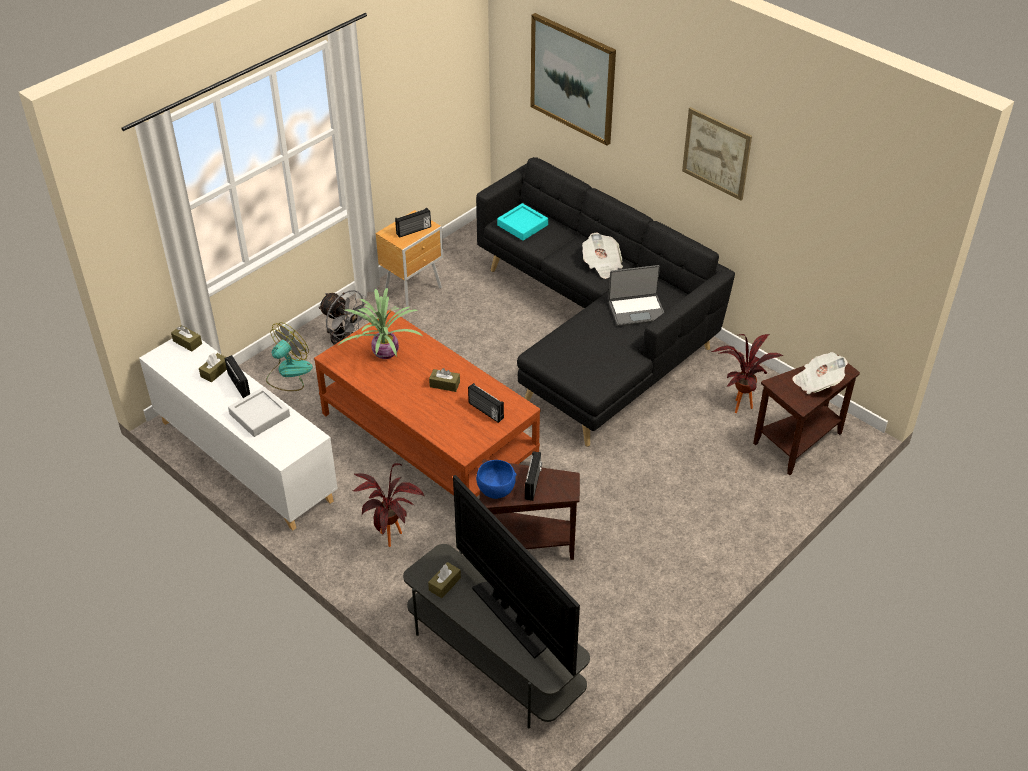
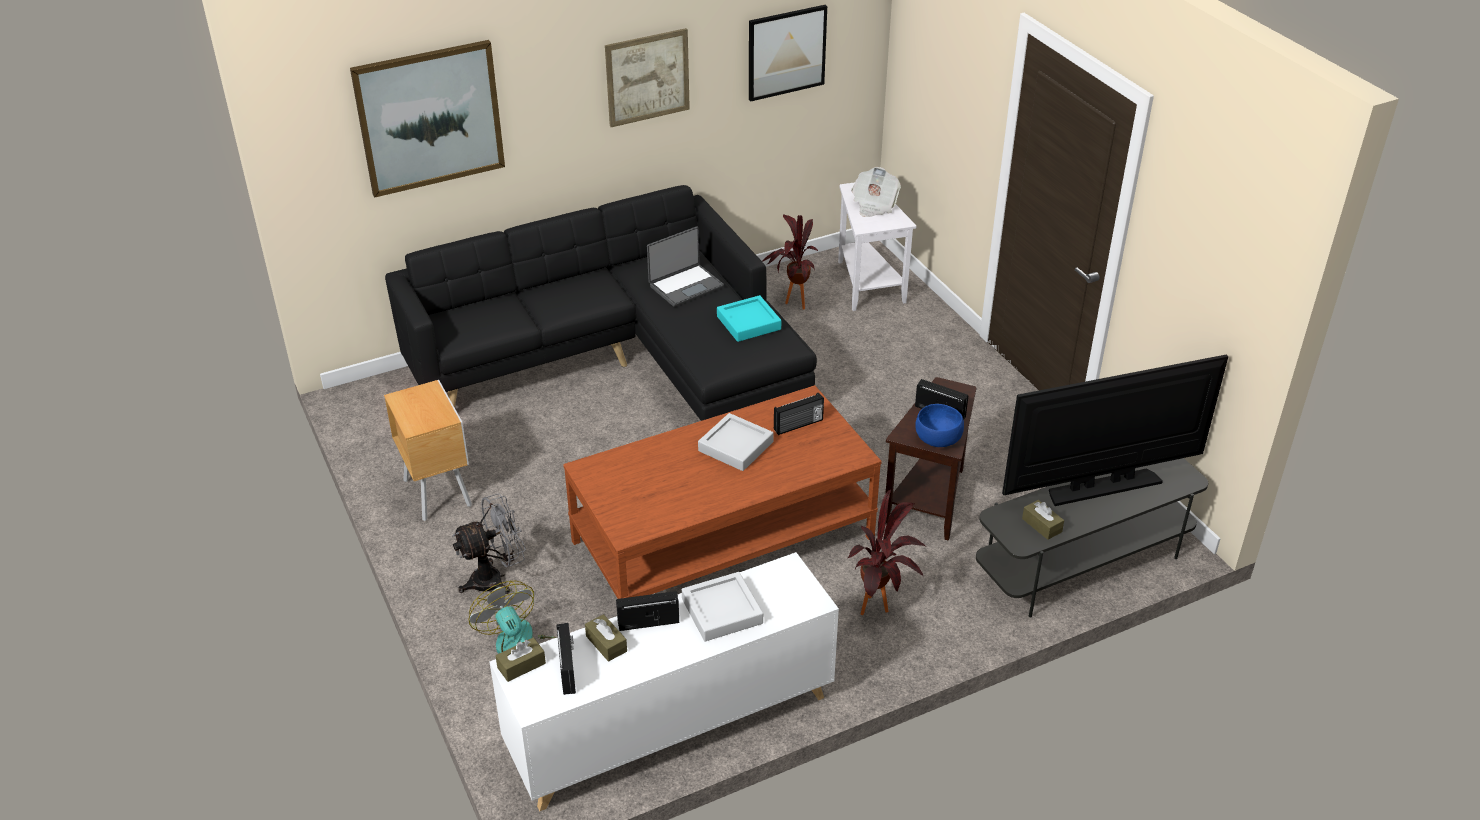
camera: 70 degrees left, 5 degrees down
(384, 353) = (649, 485): potted plant -> none
(414, 231) = (429, 404): radio -> radio (568, 670)
(444, 384) = (735, 446): brown tissue box -> grey tray
(522, 225) = (471, 326): turquoise tray -> turquoise tray (748, 323)
(602, 265) = (590, 289): newspaper -> none
(636, 310) = (685, 286): laptop -> laptop turned 45 degrees clockwise
(798, 444) = (867, 286): brown side table -> white side table
(830, 213) = (786, 52): none -> picture

